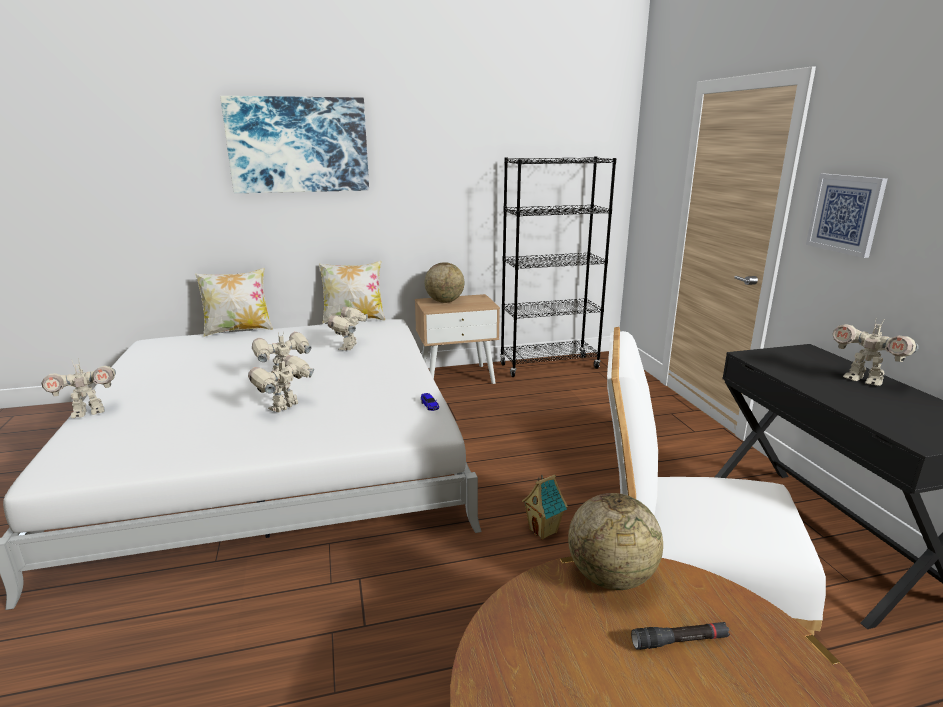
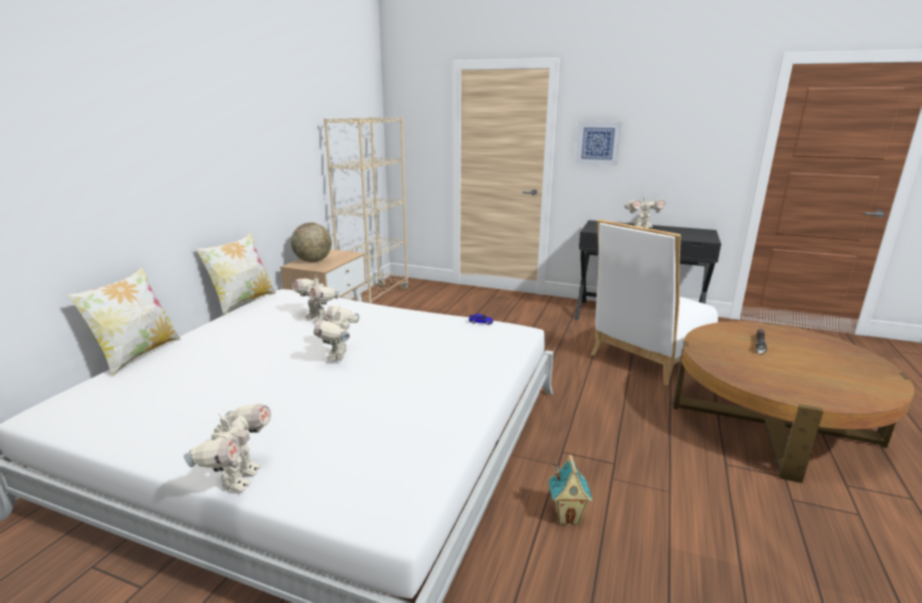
camera: 55 degrees left, 0 degrees up
(285, 407) = (407, 369): toy robot -> none
(298, 145) = (158, 106): picture -> none
(544, 530) = (570, 374): toy house -> toy house (567, 516)
(549, 366) = (375, 299): black bookcase -> beige bookcase
(610, 577) = (707, 341): globe -> none

